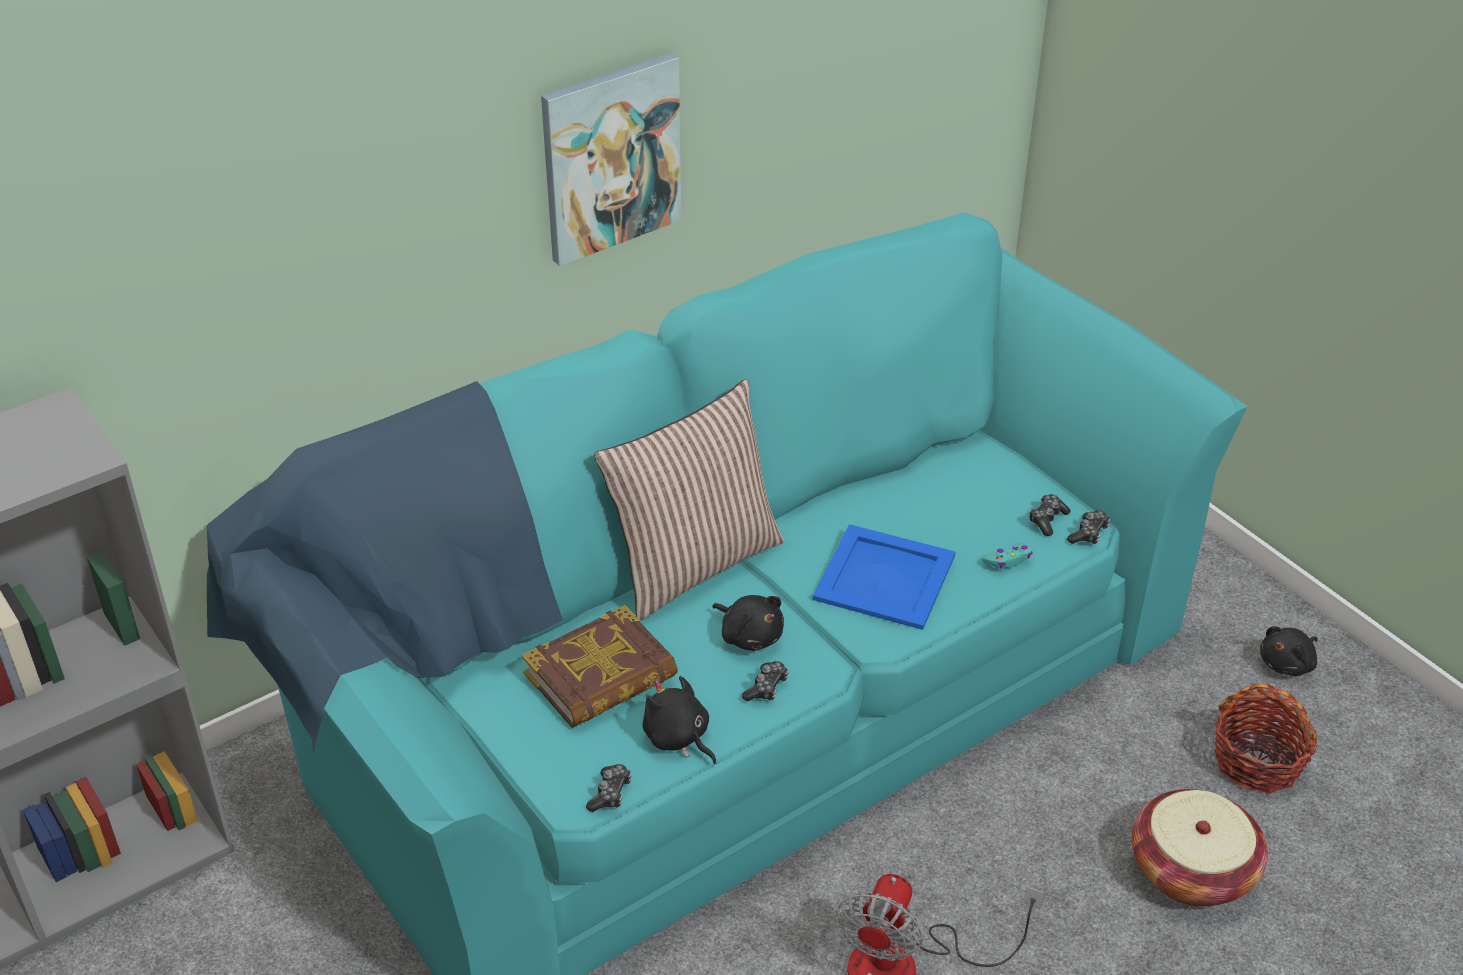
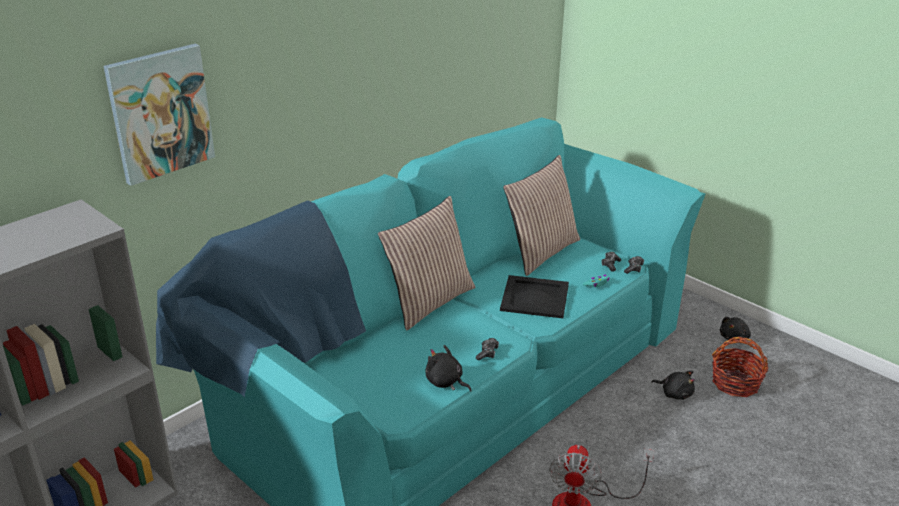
camera: 10 degrees left, 10 degrees down
(601, 676) = (393, 357): book -> none
(610, 793) = (415, 412): game controller -> none
(611, 158) = (365, 85): picture -> picture (160, 113)
(749, 635) = (470, 330): black plush toy -> black plush toy (675, 393)
(886, 577) = (535, 297): blue tray -> black tray
(926, 474) = (540, 252): none -> pillow
(1192, 870) = (720, 438): basket -> none

